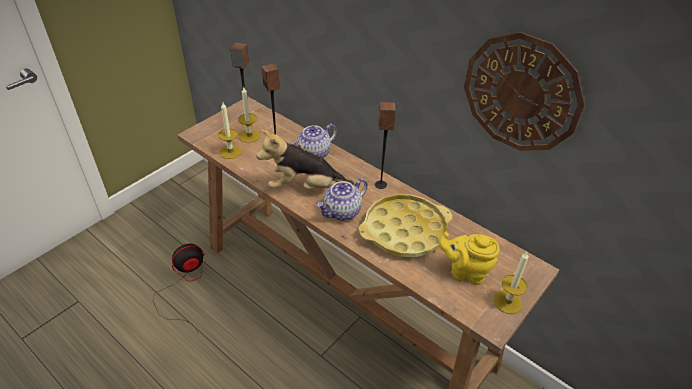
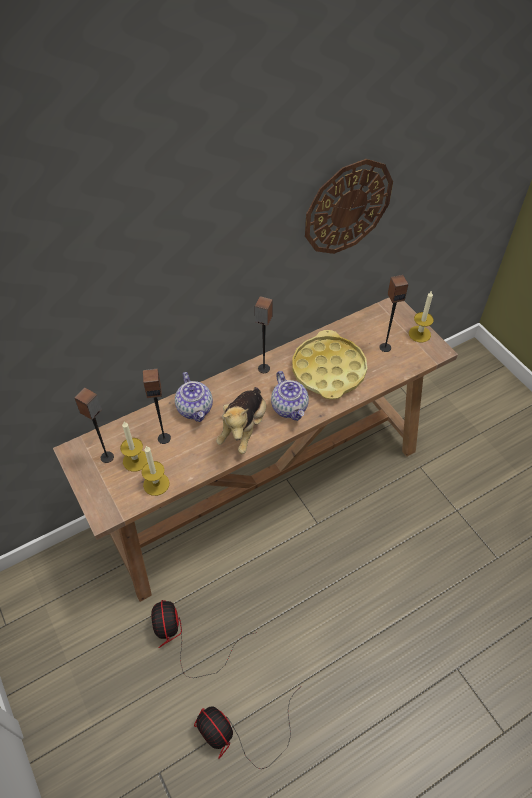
camera: 70 degrees left, 10 degrees up
(109, 344) = (237, 734): none -> fan
(465, 272) = (385, 347): yellow teapot -> speaker

